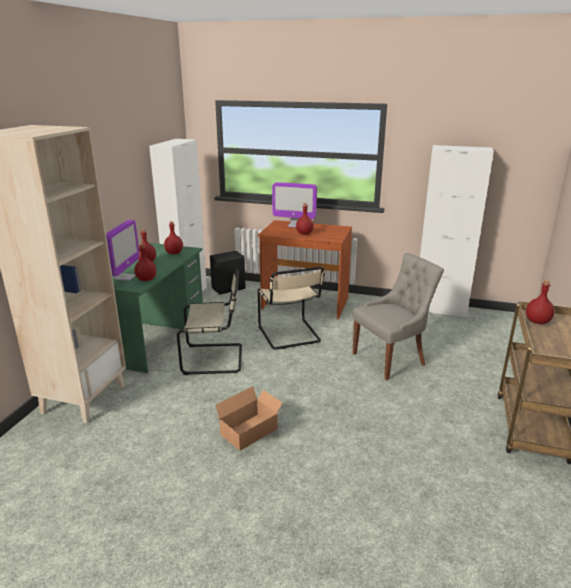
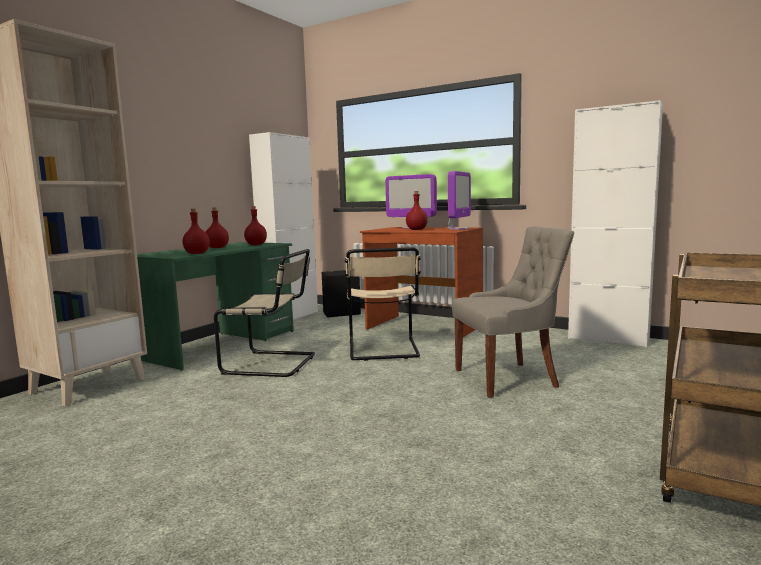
camera: 15 degrees right, 15 degrees down
(125, 277) = (177, 253): monitor -> monitor (458, 229)
(251, 432) = (252, 433): cardboard box -> none
(537, 321) = (715, 272): red bottle -> none

